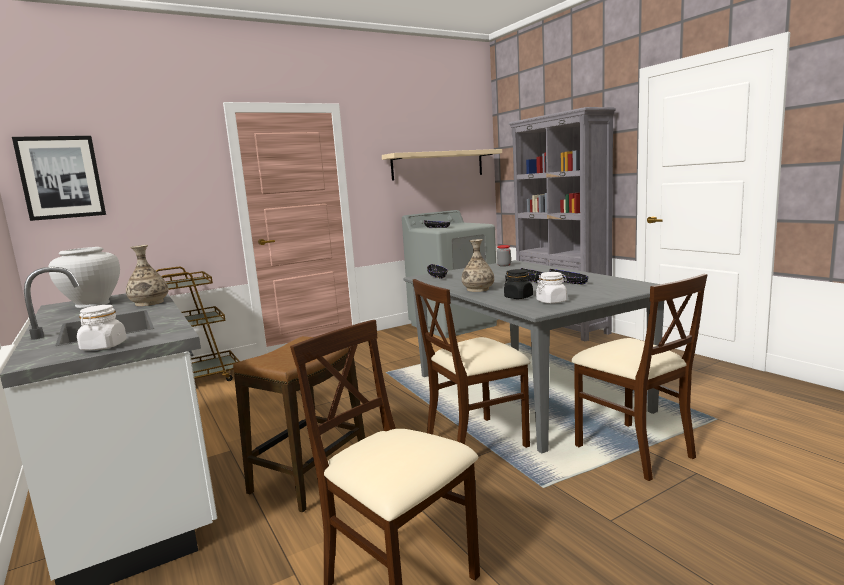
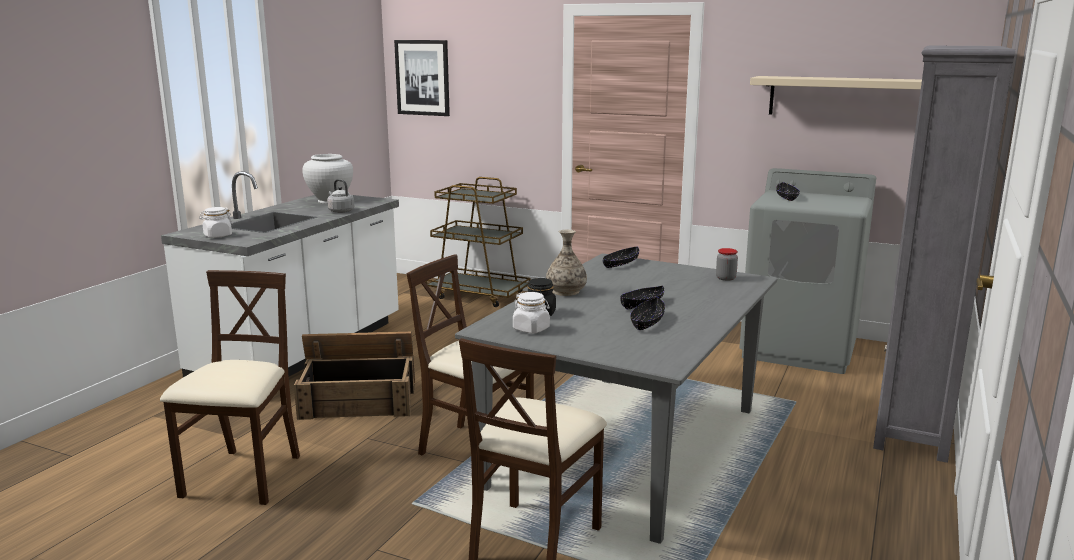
camera: 55 degrees right, 5 degrees up
(149, 303) = (340, 211): vase -> grey kettle
(310, 476) = (359, 399): stool -> crate

